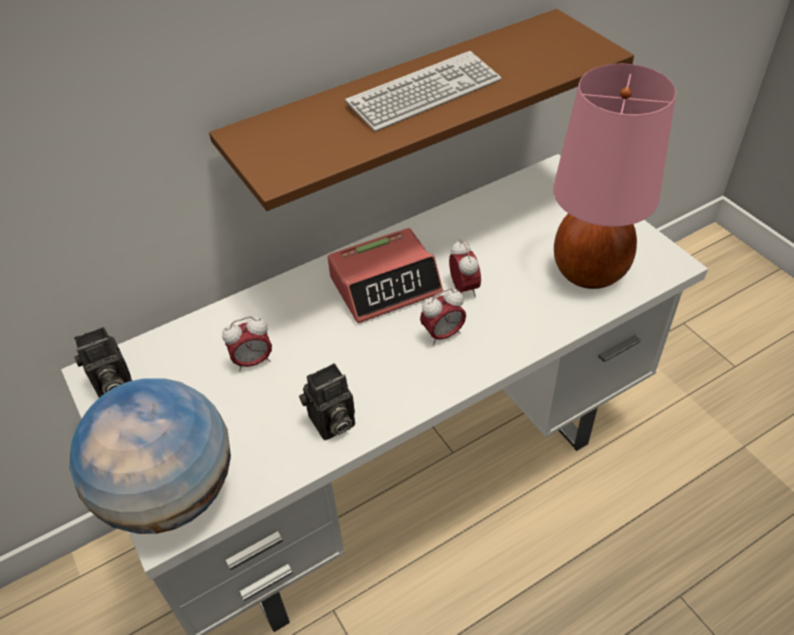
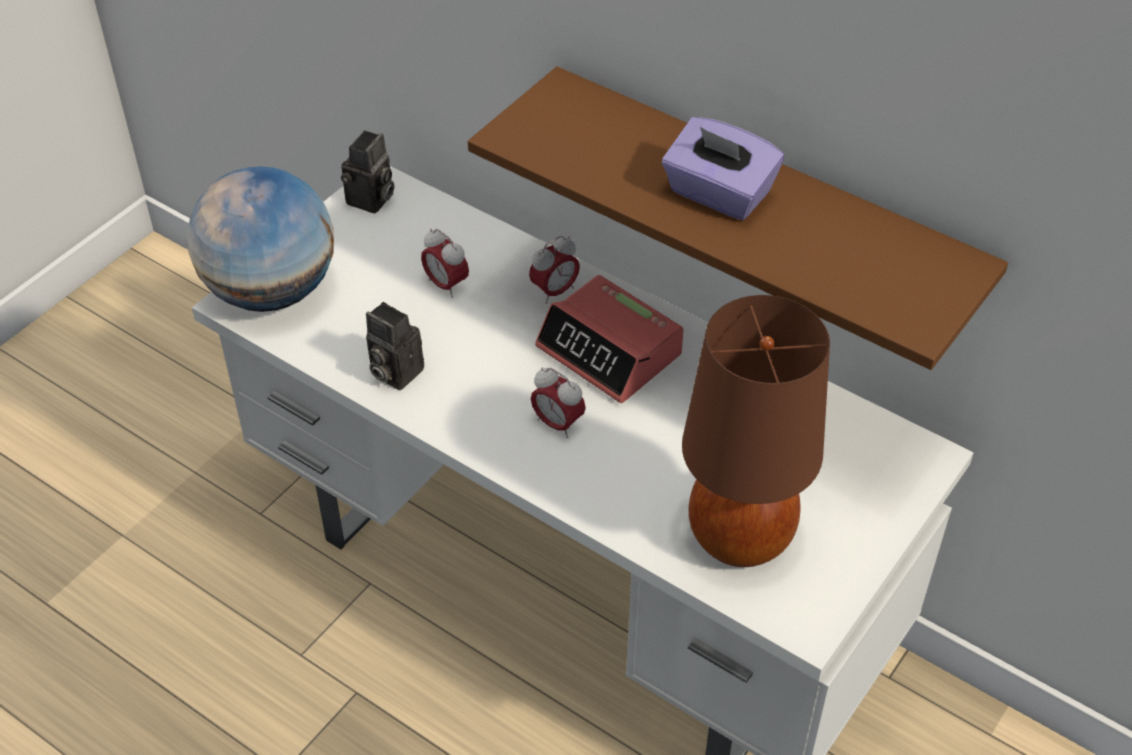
camera: 65 degrees right, 0 degrees up
(112, 386) = (371, 201): camera -> camera turned 105 degrees counterclockwise
(424, 93) = (718, 194): keyboard -> purple tissue box
(464, 288) = (641, 422): alarm clock -> alarm clock (554, 291)
(588, 271) = (740, 536): pink table lamp -> brown table lamp

